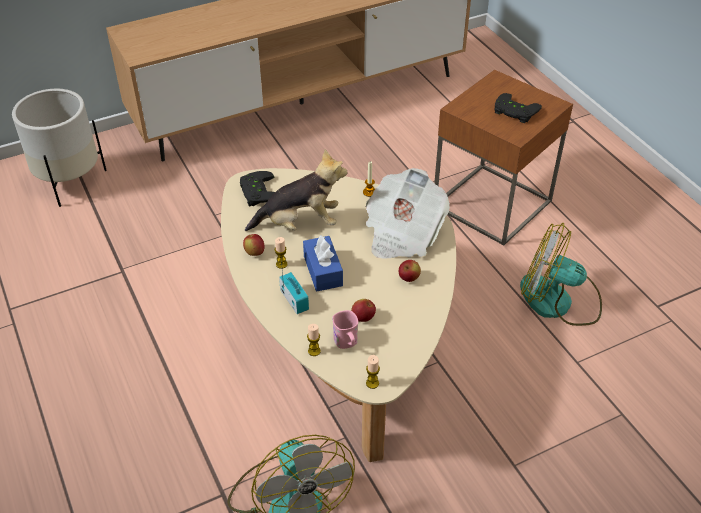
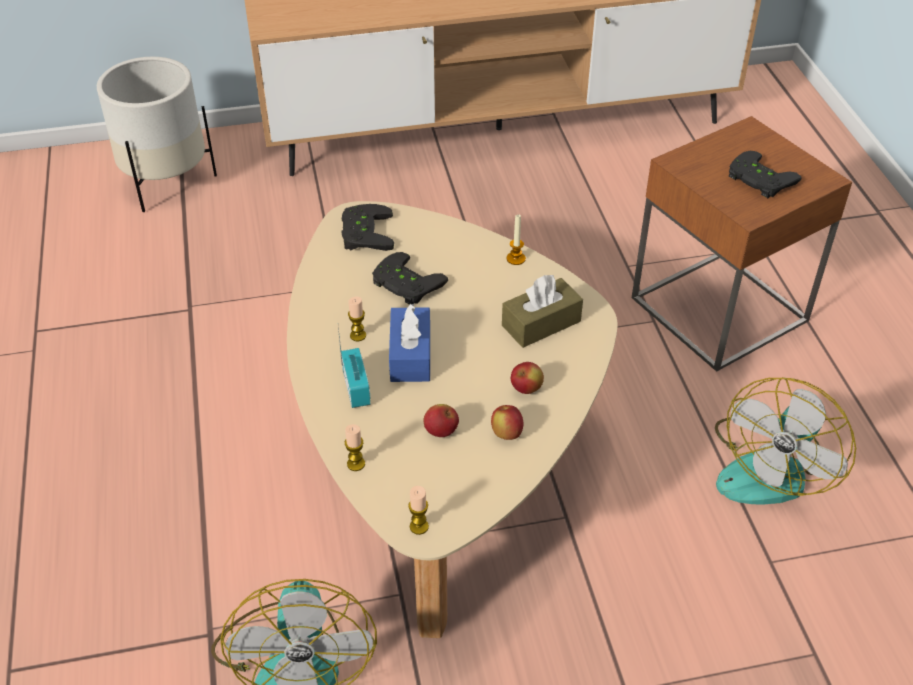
camera: 15 degrees right, 0 degrees up
(254, 253) = (328, 313): apple -> apple (506, 433)
(300, 223) = (404, 285): plush toy -> black game controller
(347, 343) = (405, 462): pink mug -> none
(402, 233) = (541, 323): newspaper -> brown tissue box
(558, 301) = (771, 467): fan -> fan turned 90 degrees counterclockwise

